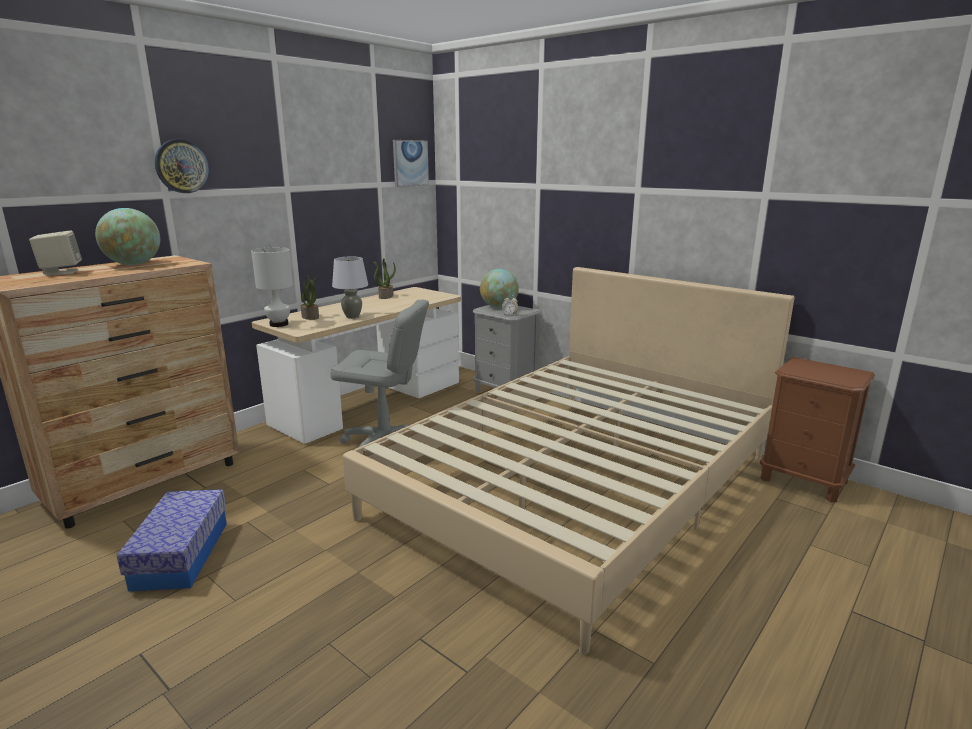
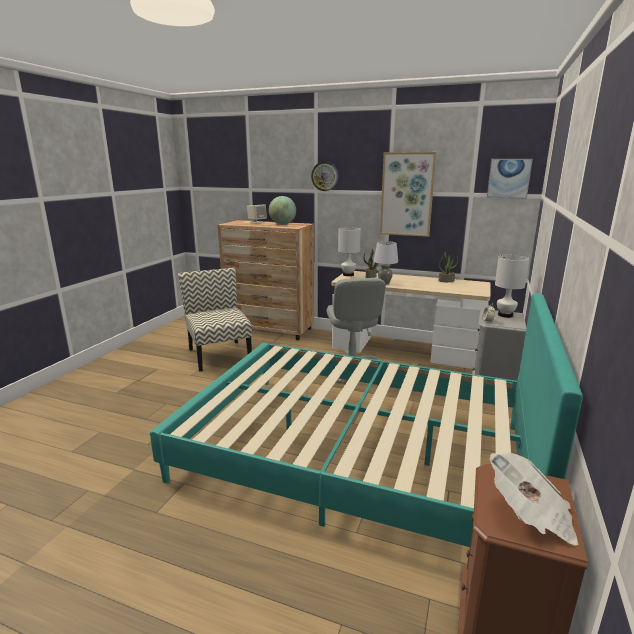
camera: 70 degrees right, 0 degrees up
(181, 554) = (219, 355): storage box -> chair
(312, 189) = (407, 194): none -> picture
(499, 307) = (505, 315): globe -> white table lamp
(578, 485) = (356, 453): beige bed -> turquoise bed
(836, 373) = (530, 515): none -> newspaper

